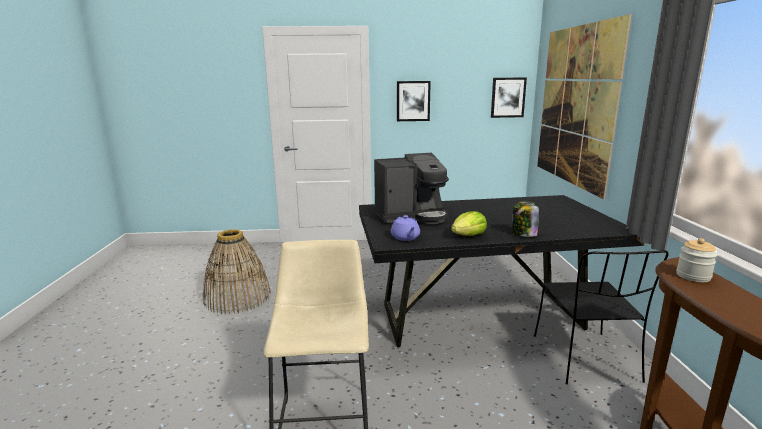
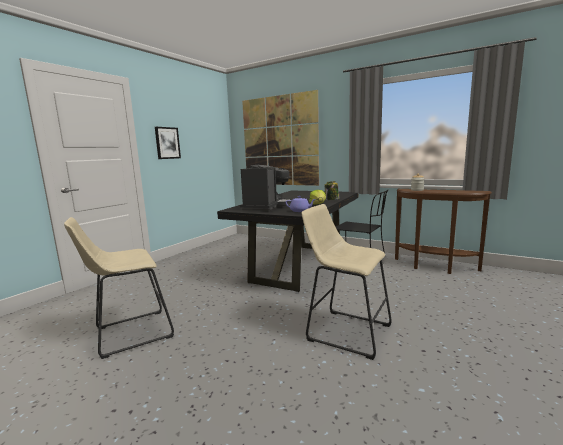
camera: 55 degrees left, 5 degrees down
(237, 297) = (129, 334): basket -> beige stool
(508, 97) = (219, 142): picture -> none

